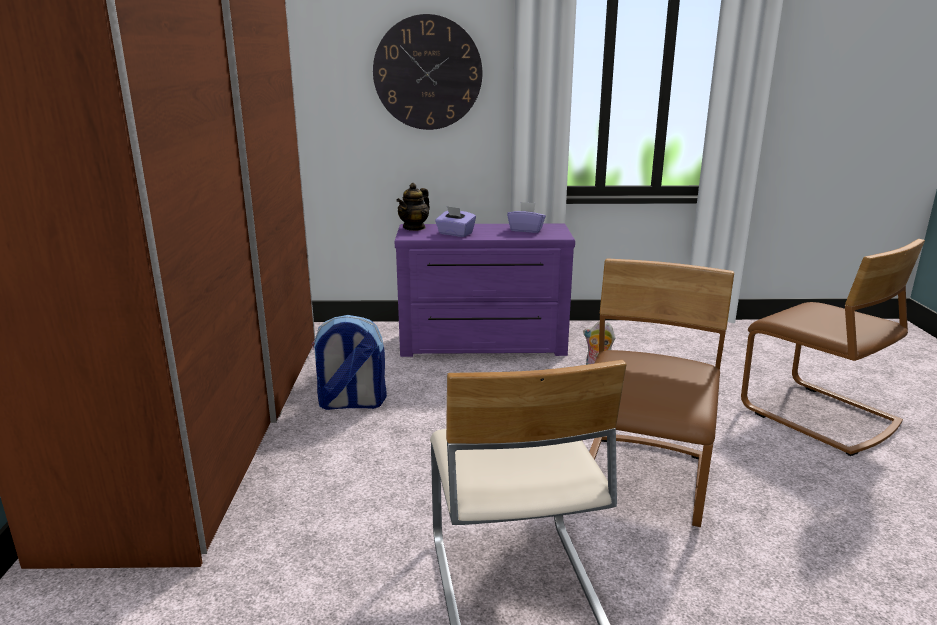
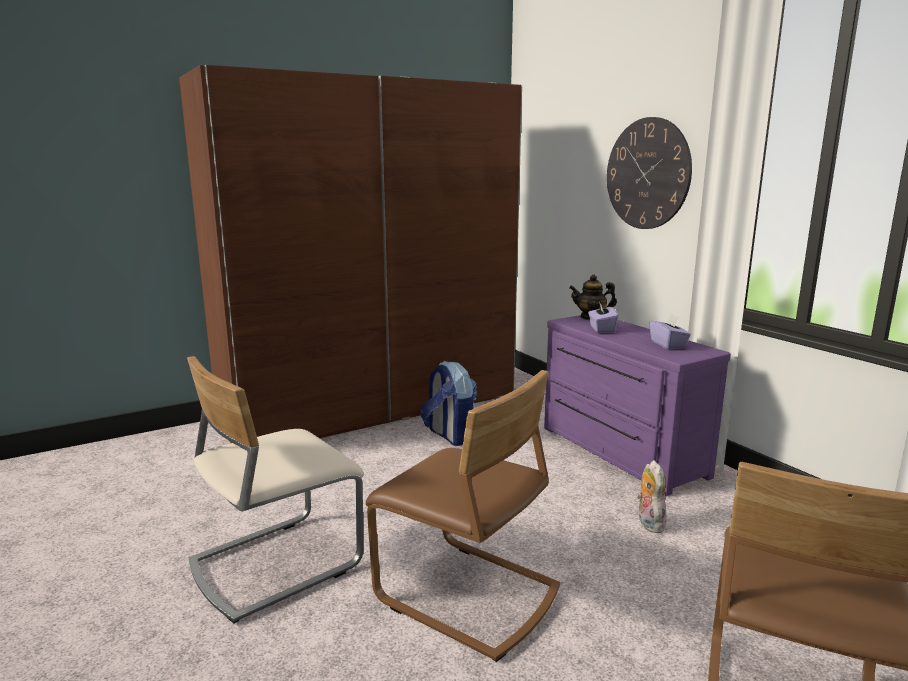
camera: 60 degrees right, 5 degrees down
(643, 482) = (467, 595): brown chair -> brown chair turned 45 degrees clockwise

